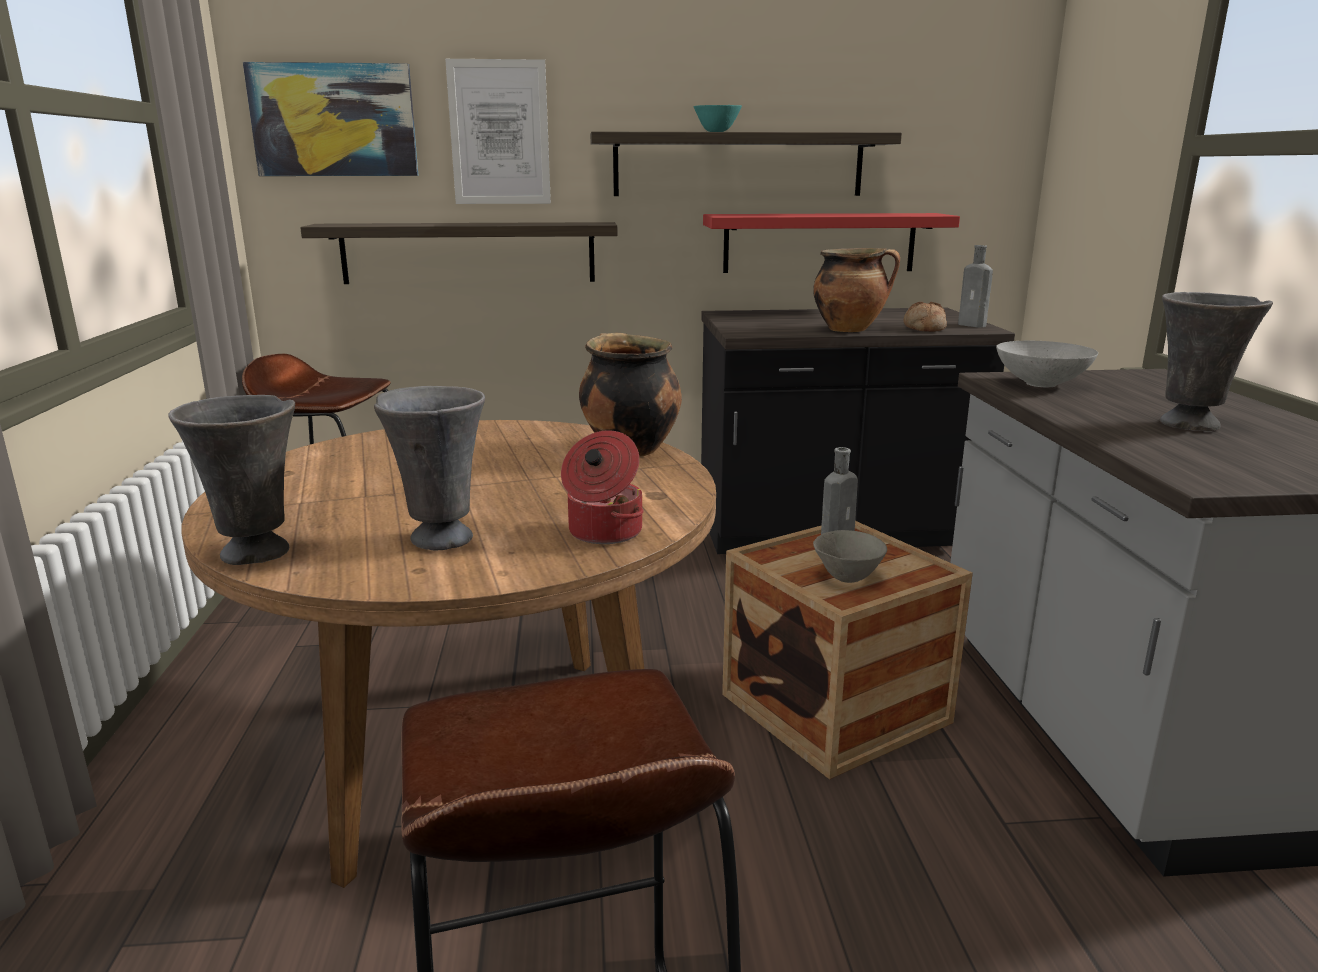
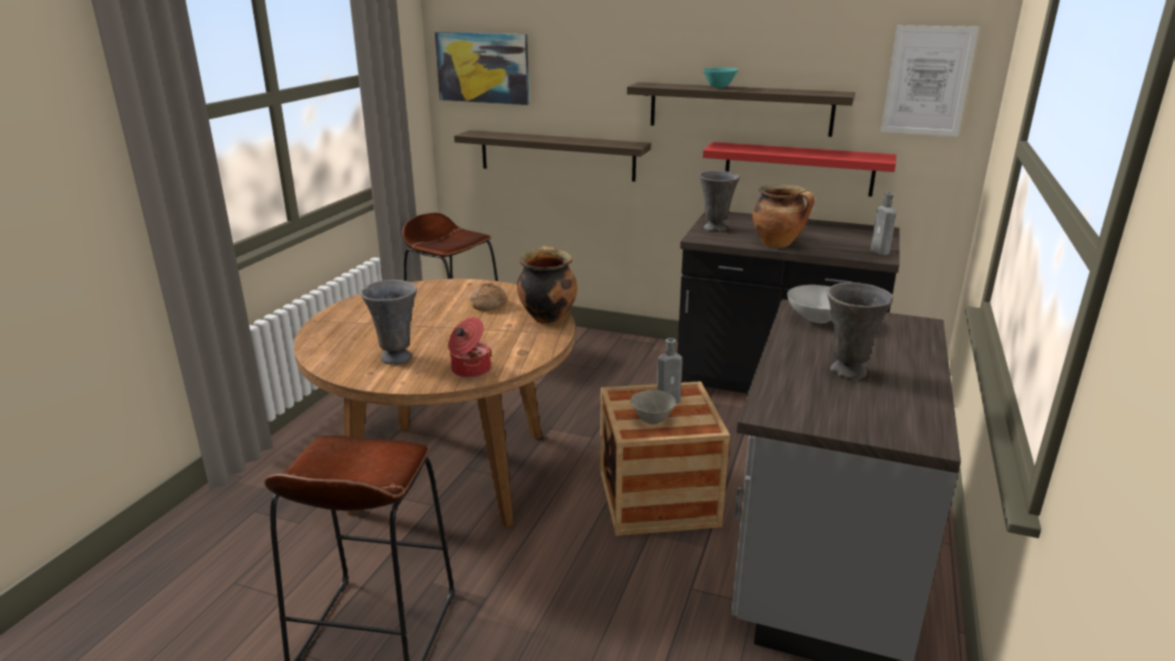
camera: 25 degrees right, 5 degrees up
(257, 554) = (317, 349): grey vase -> grey vase (716, 229)
(499, 133) = (579, 79): picture -> picture (927, 81)
(923, 328) = (835, 250): bread -> bread (488, 304)

